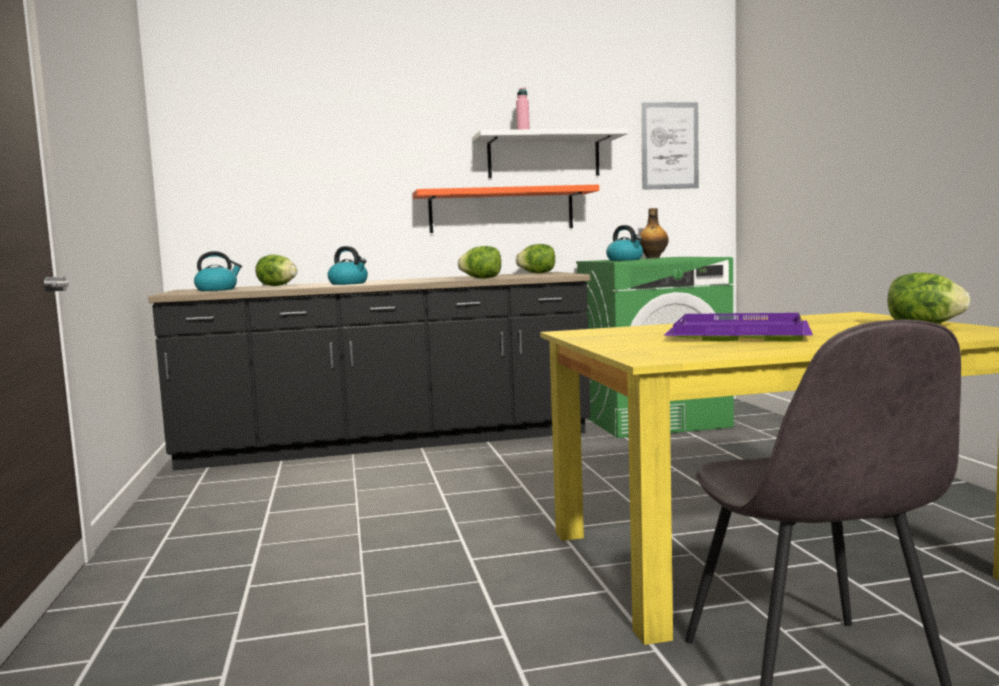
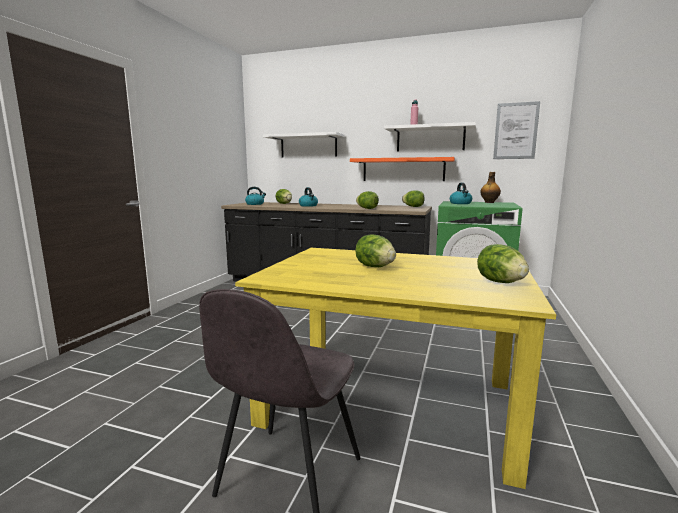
camera: 30 degrees right, 5 degrees up
(309, 168) = (308, 146): none -> white shelf
(736, 333) = (375, 267): purple tray -> lettuce

